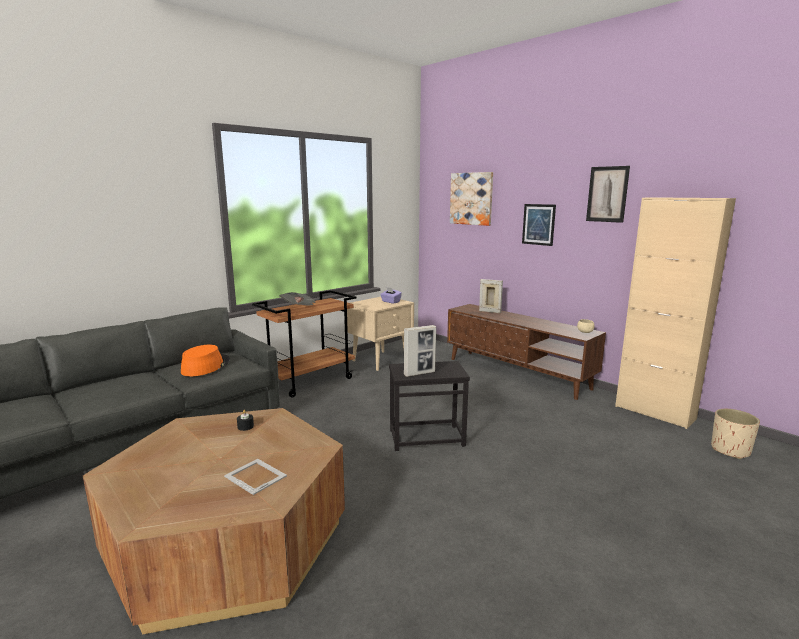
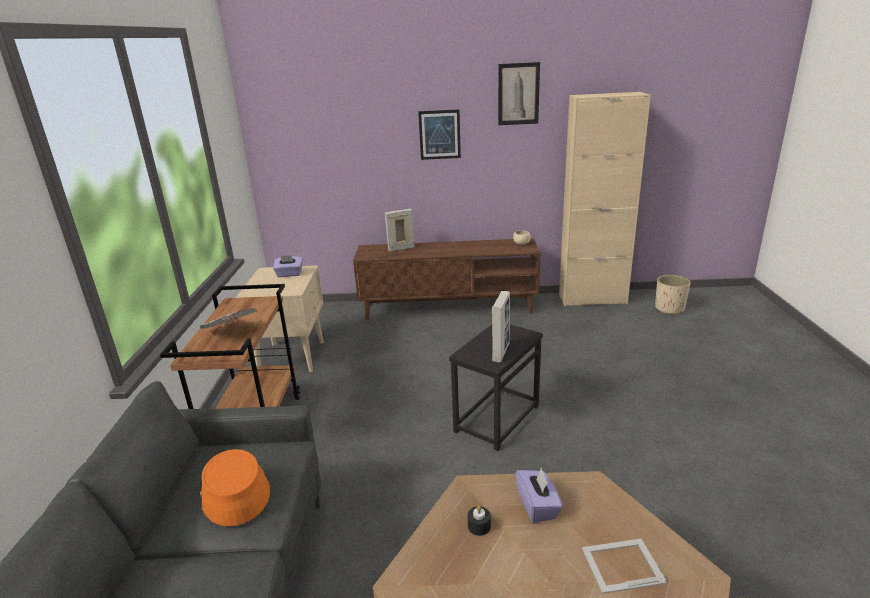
camera: 45 degrees left, 10 degrees up
(282, 436) = (537, 506): none -> purple tissue box
(471, 198) = (336, 109): picture -> none

